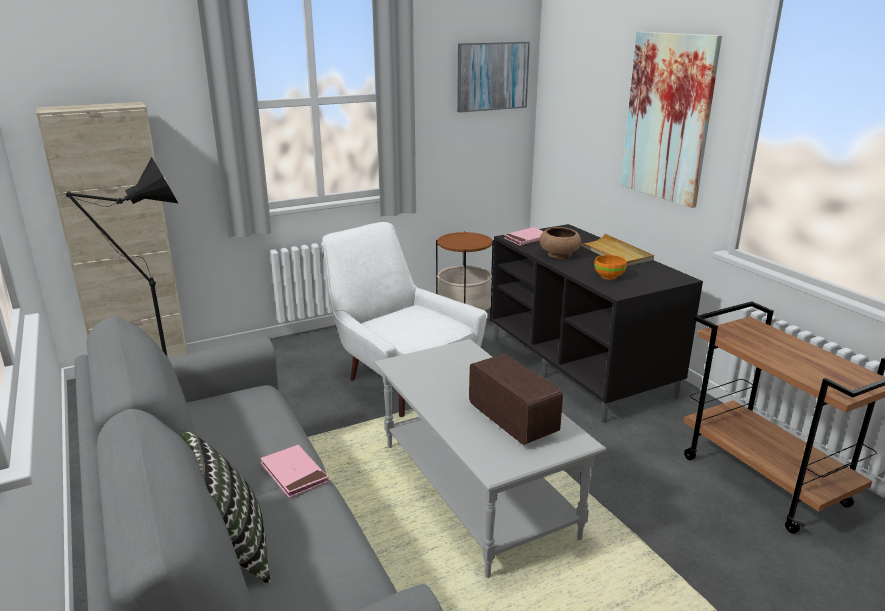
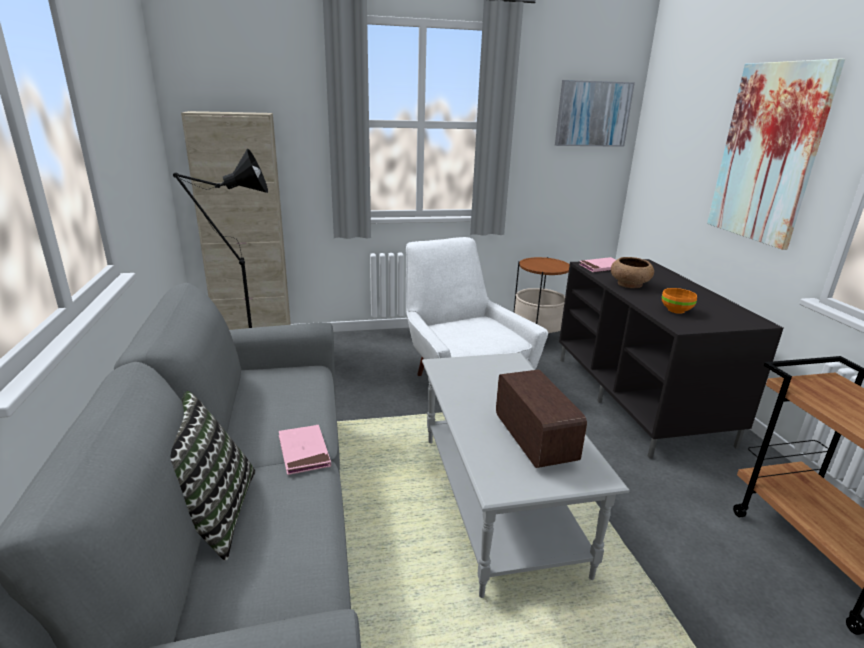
camera: 15 degrees right, 0 degrees up
(613, 253) = (687, 289): beige tray -> none

